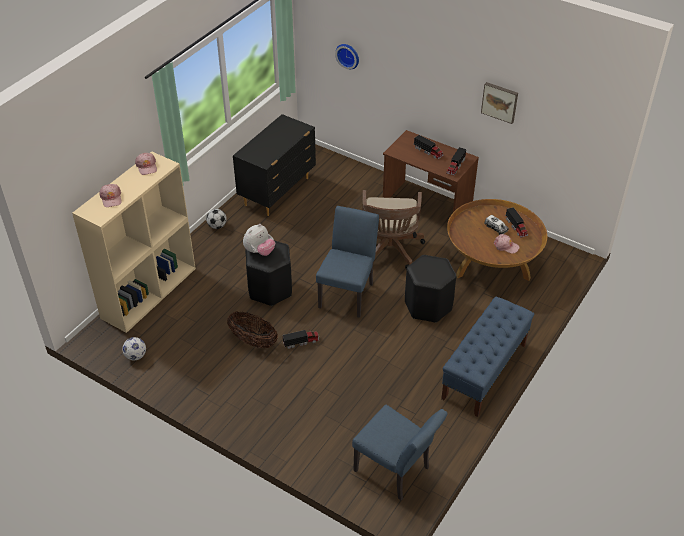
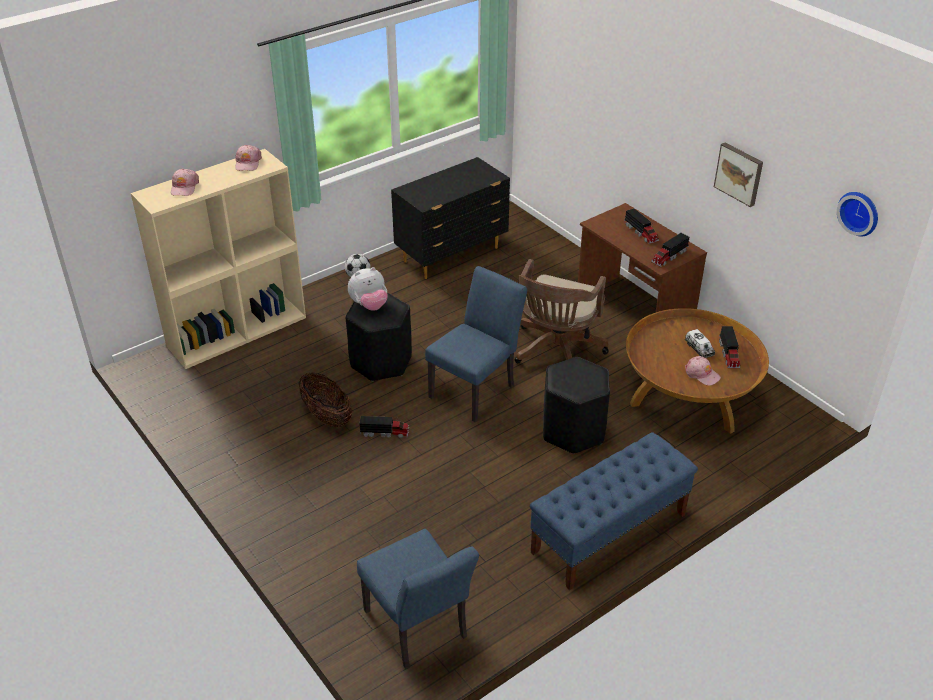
camera: 20 degrees right, 5 degrees down
(136, 356) = (180, 397): football -> none
(348, 55) = (569, 92): wall clock -> wall clock (860, 212)

